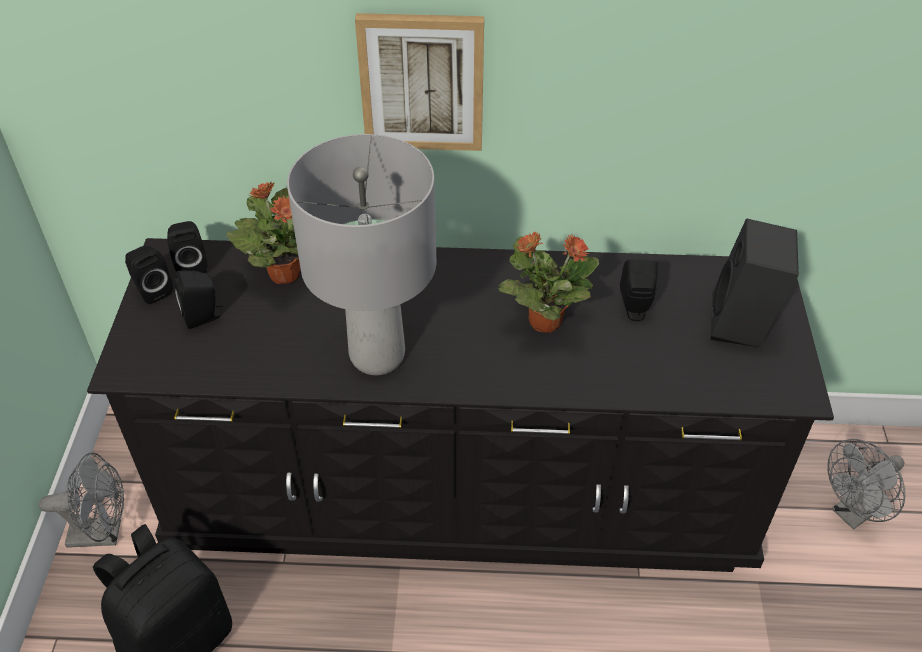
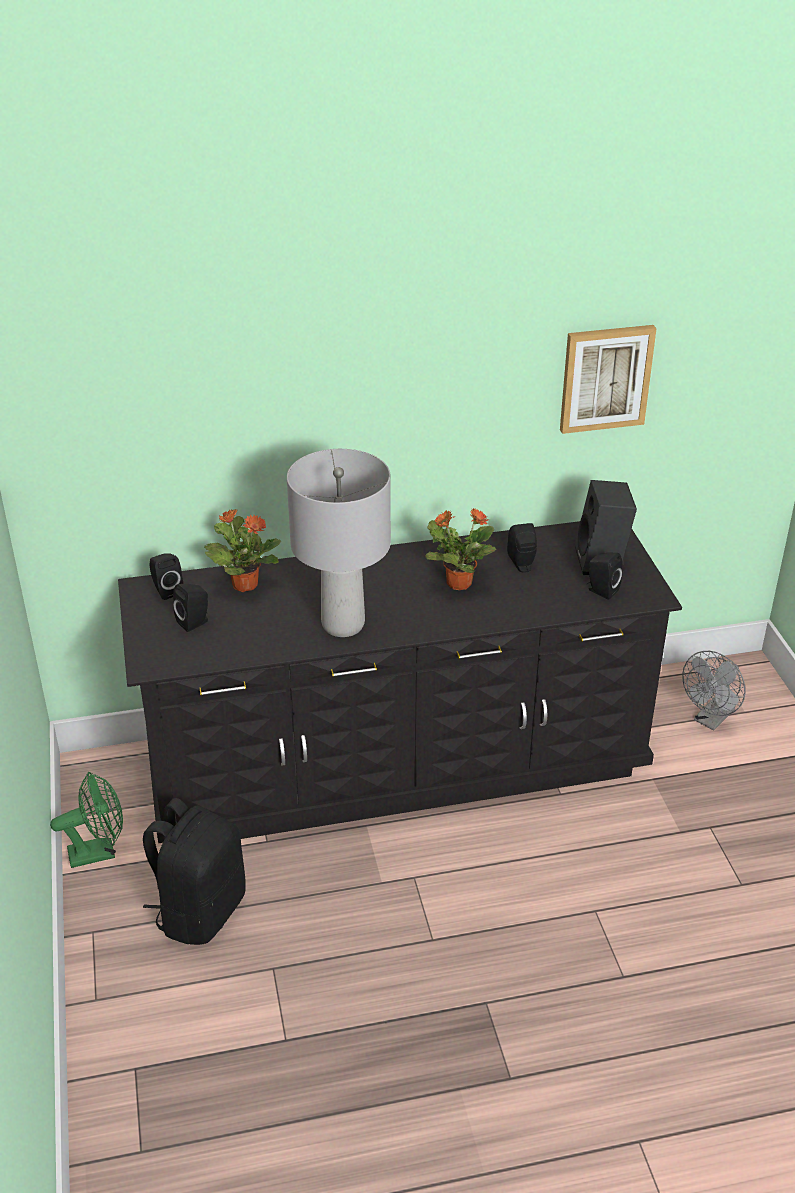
camera: 15 degrees left, 10 degrees down
(103, 533) = (99, 852): grey fan -> green fan
(152, 290) = (143, 612): black speaker -> black speaker (601, 591)
(422, 82) = (343, 415): picture -> picture (605, 378)

